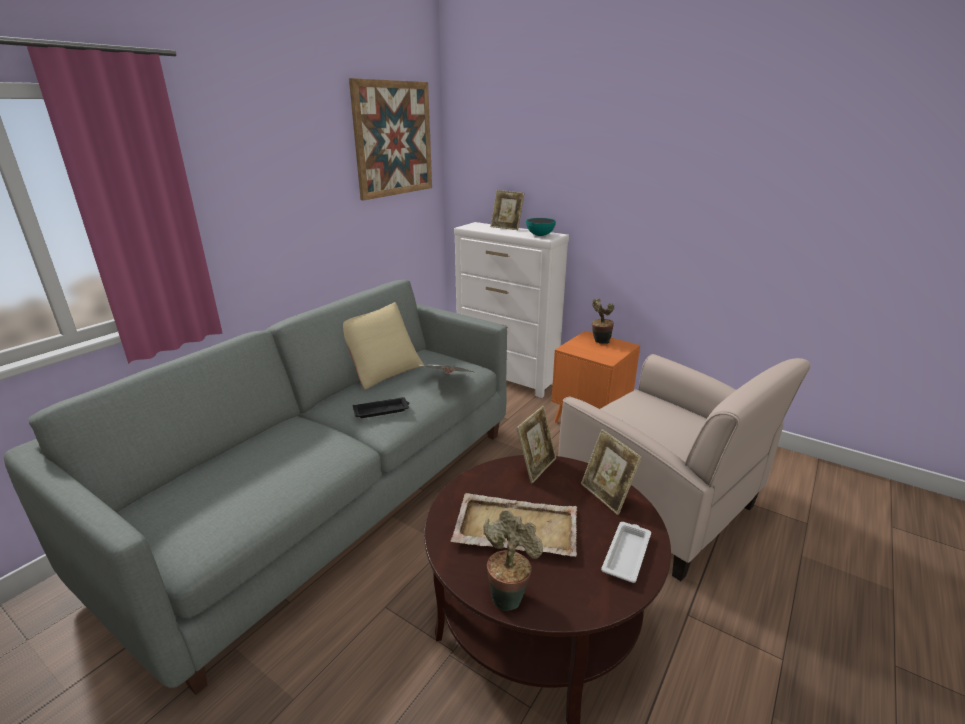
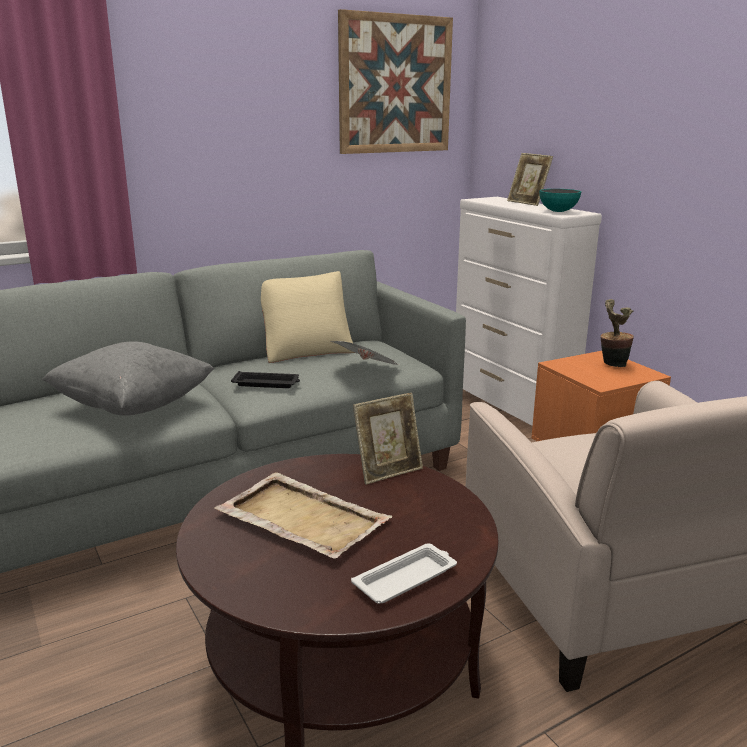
camera: 25 degrees right, 5 degrees down
(288, 461) = (133, 406): none -> grey pillow
(508, 595) = (229, 573): potted plant -> none
(606, 496) = (445, 518): picture frame -> none

